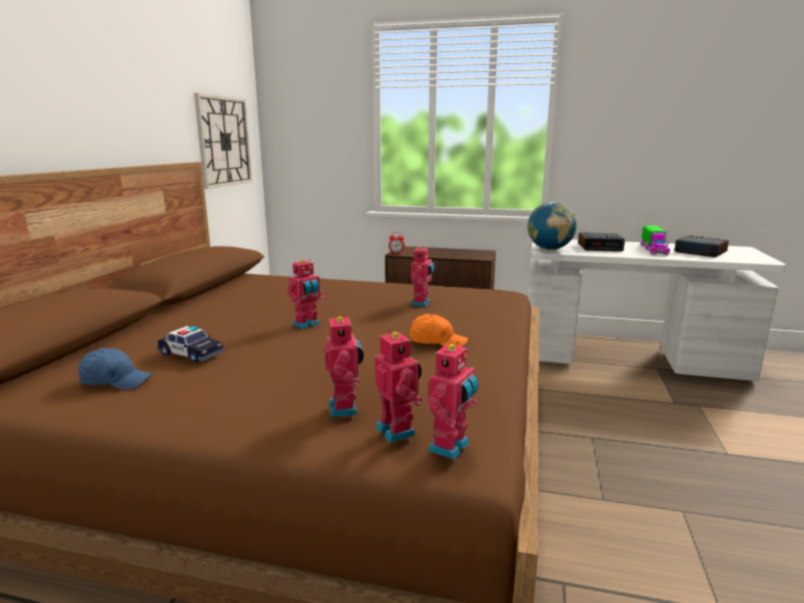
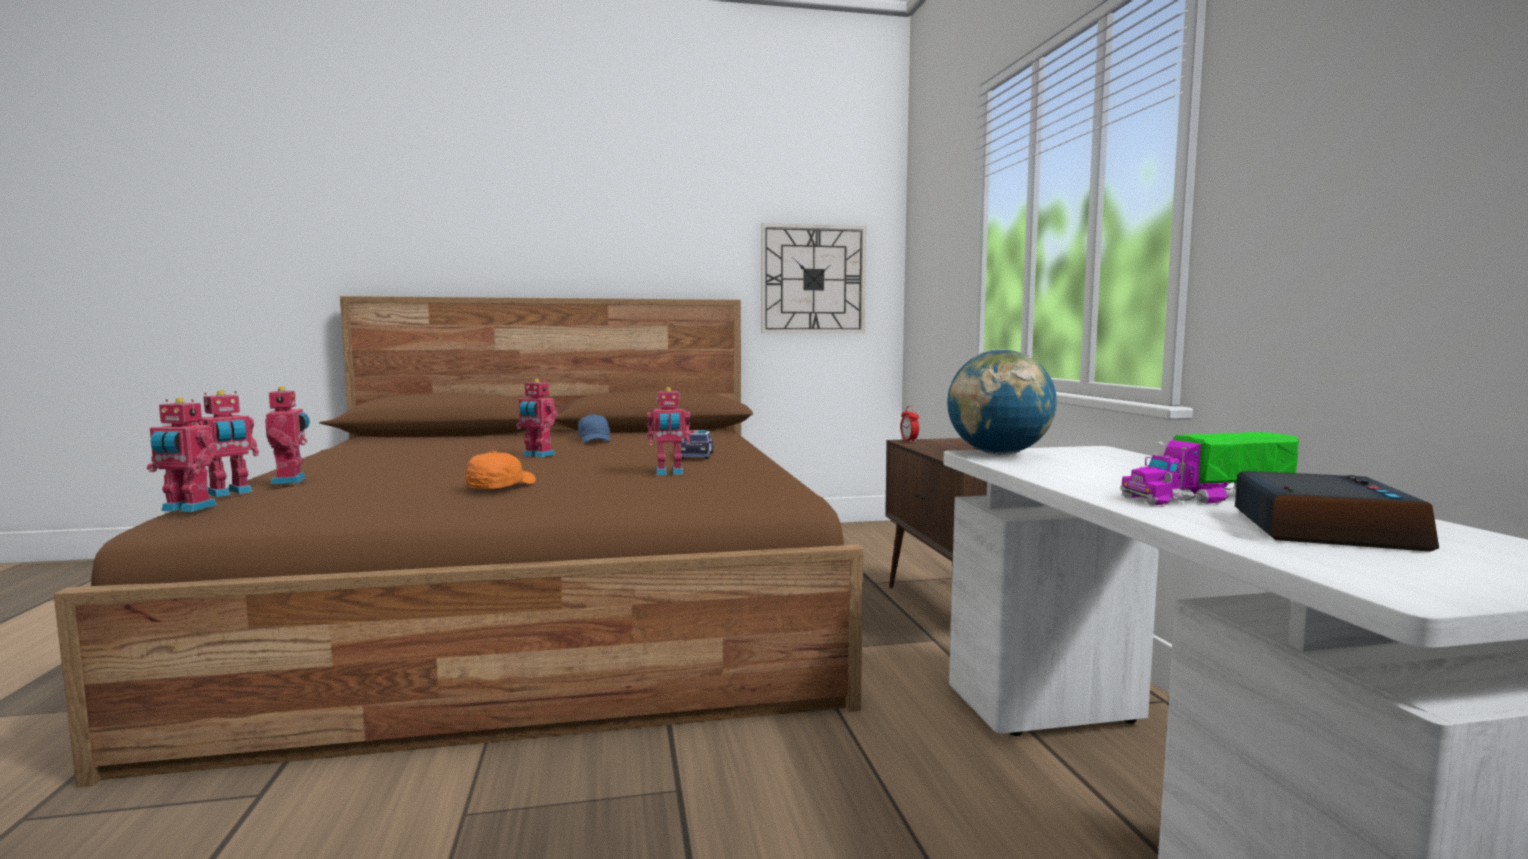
camera: 65 degrees right, 10 degrees down
(116, 381) = (379, 447): blue cap -> blue cap (595, 440)
(191, 353) = (441, 447): toy car -> toy car (696, 455)
(345, 408) = (291, 480): toy robot -> toy robot turned 75 degrees counterclockwise
(437, 342) = (500, 487): orange cap -> orange cap turned 150 degrees counterclockwise
(600, 247) = (1114, 471): alarm clock -> none

